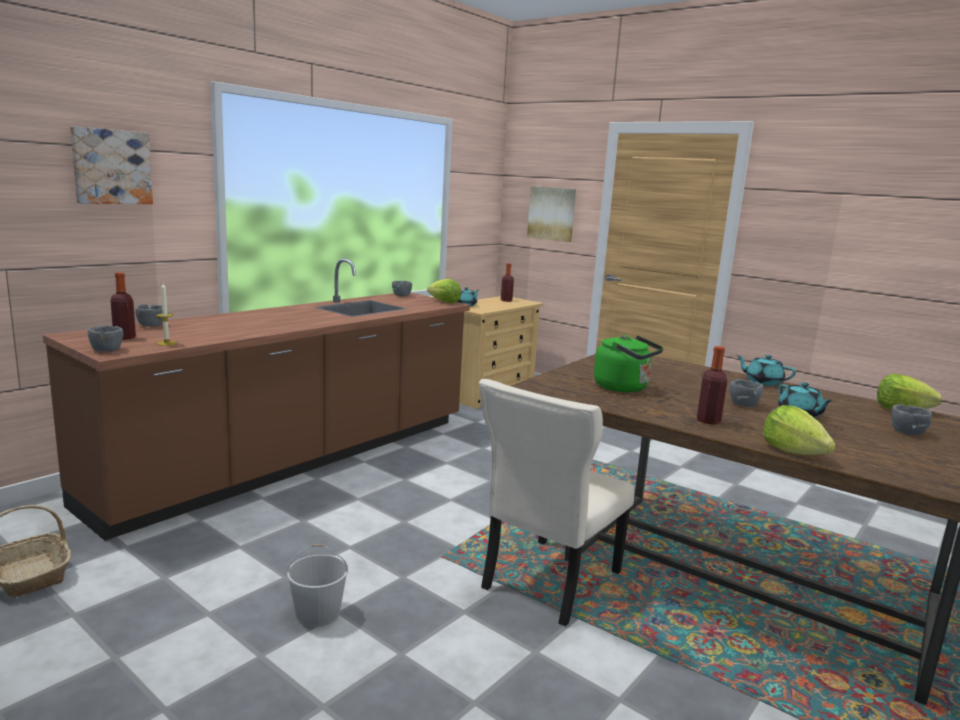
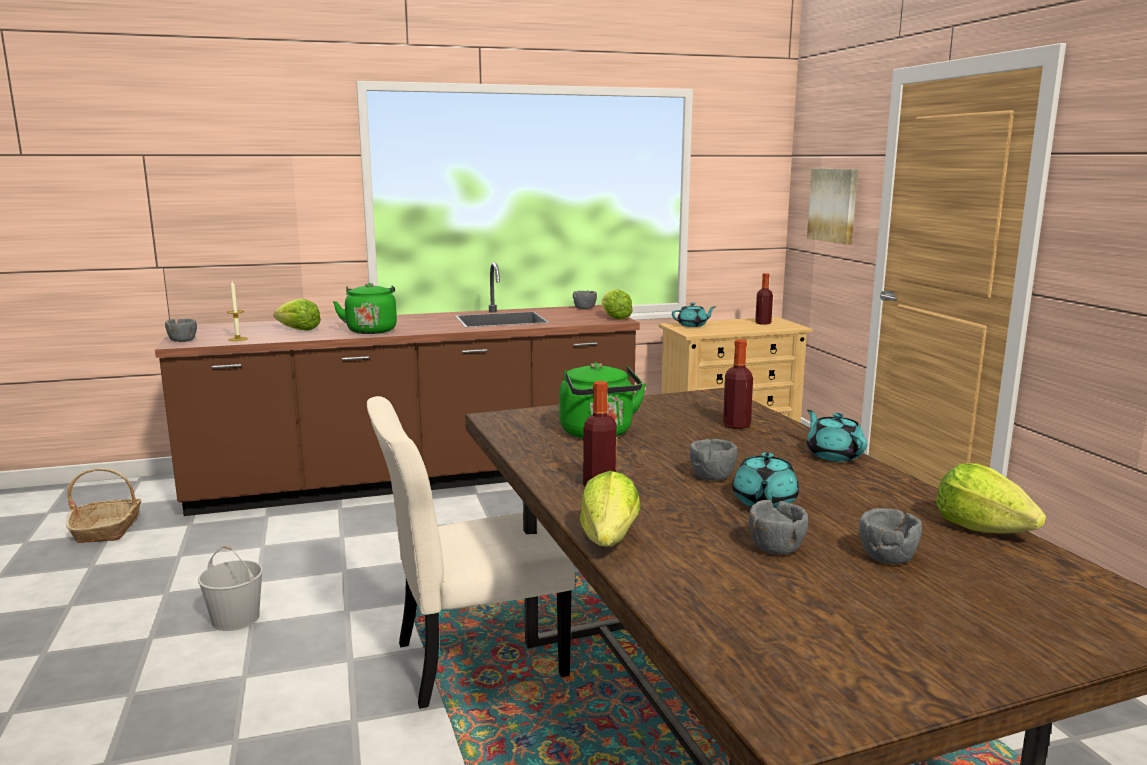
camera: 35 degrees right, 0 degrees up
(111, 167) = (253, 173): picture -> none
(124, 337) = (221, 332): bottle -> bottle (736, 425)
(151, 325) = (268, 323): grey bowl -> grey bowl (776, 548)
(204, 329) = (298, 330): none -> lettuce
(278, 325) = (371, 330): none -> green kettle

